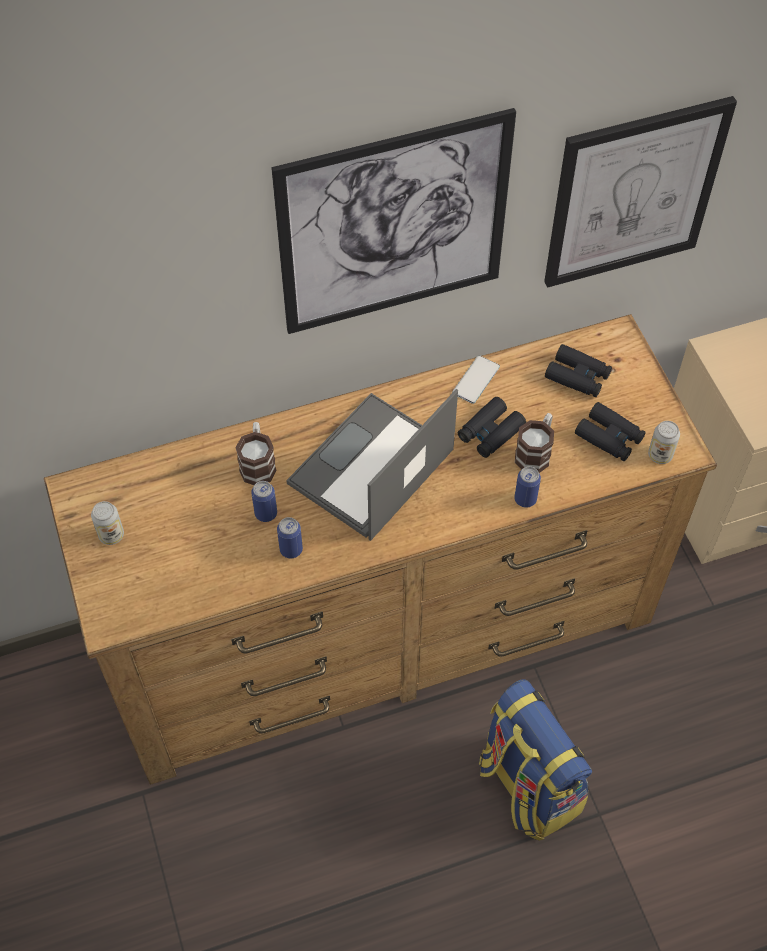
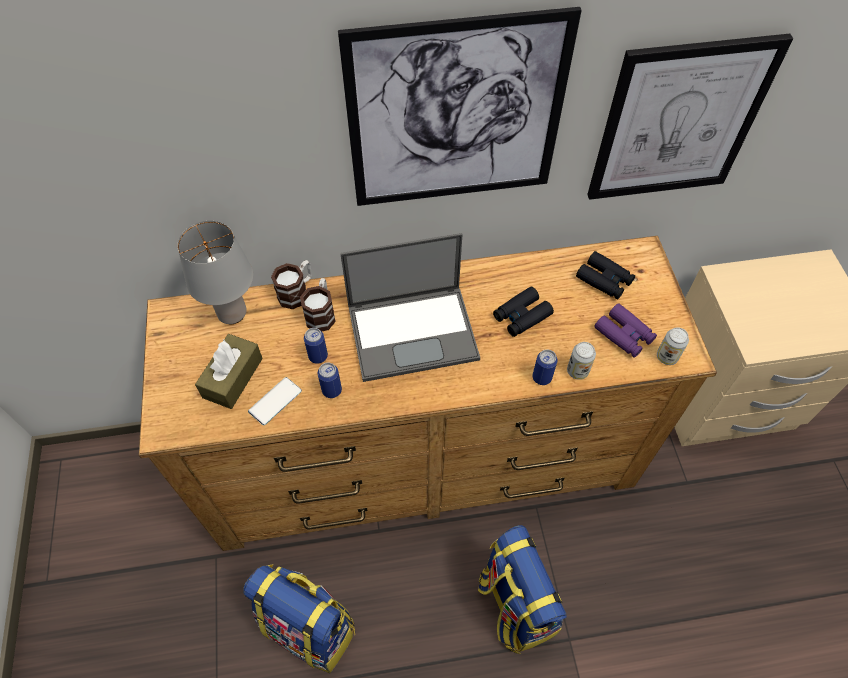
camera: 10 degrees right, 0 degrees up
(111, 535) = (187, 355): can -> can (577, 371)
(151, 478) = (232, 313): none -> grey table lamp
(173, 553) = (233, 377): none -> brown tissue box
(283, 856) = (311, 628): none -> backpack
(370, 468) = (414, 331): laptop -> laptop turned 150 degrees counterclockwise
(476, 380) = (517, 271): phone -> phone (275, 401)
(535, 452) = (557, 338): mug -> mug (297, 292)
(609, 437) = (624, 335): black binoculars -> purple binoculars

